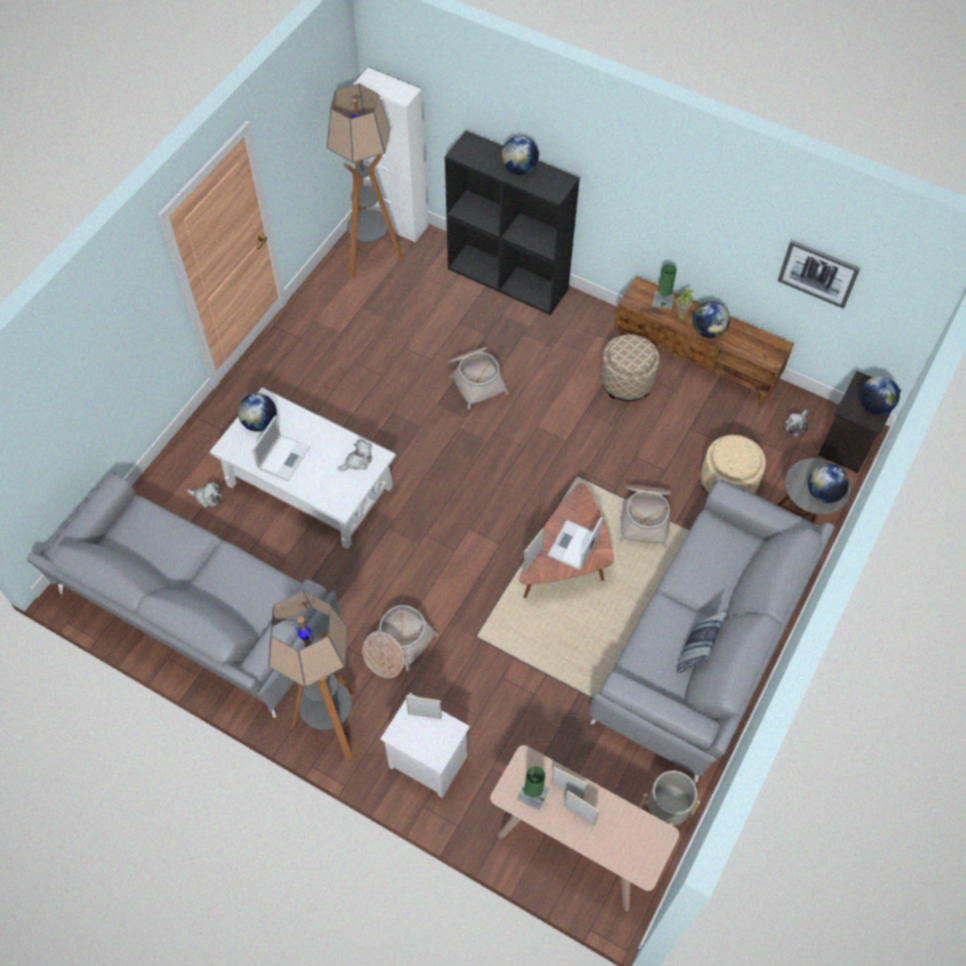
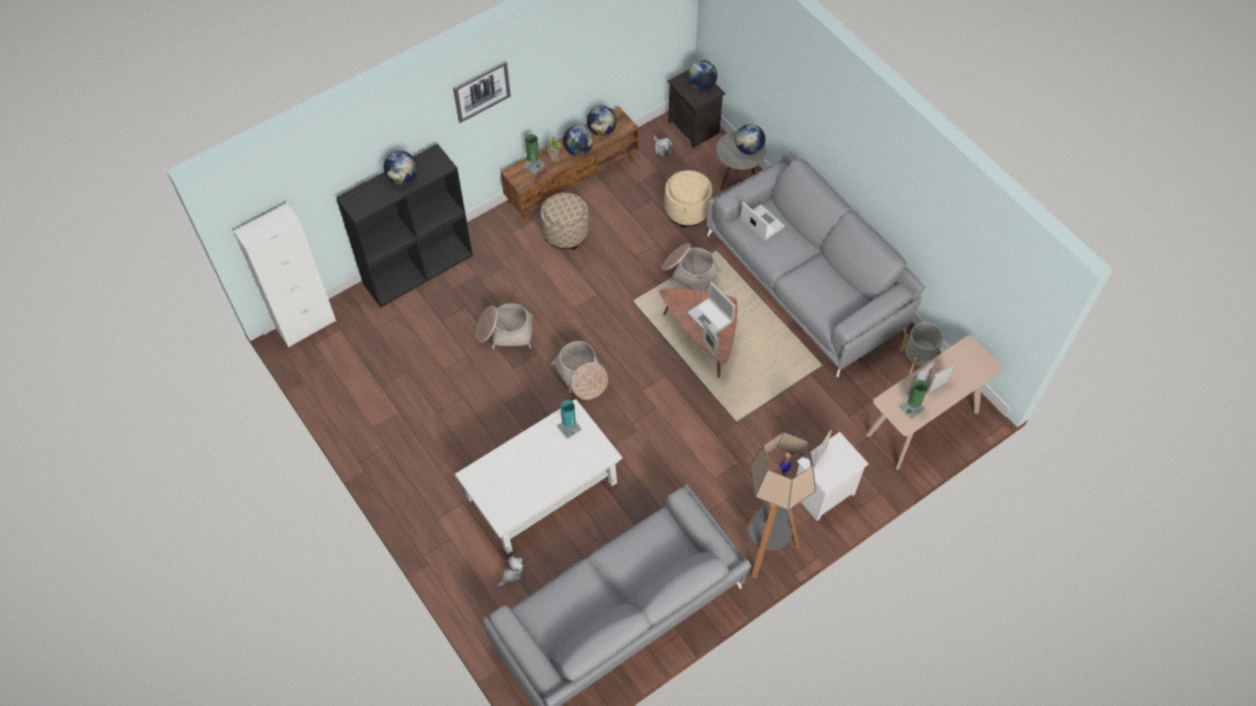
camera: 65 degrees left, 0 degrees up
(260, 422) = (491, 487): globe -> globe (601, 130)
(284, 457) = (536, 480): laptop -> laptop (761, 223)
(358, 461) = (569, 427): plush toy -> turquoise table lamp
(371, 257) = (331, 359): floor lamp -> none
(398, 646) = (720, 478): basket -> basket (581, 375)
(696, 652) = (836, 276): pillow -> none
(818, 273) = (616, 46): picture -> picture (481, 91)

